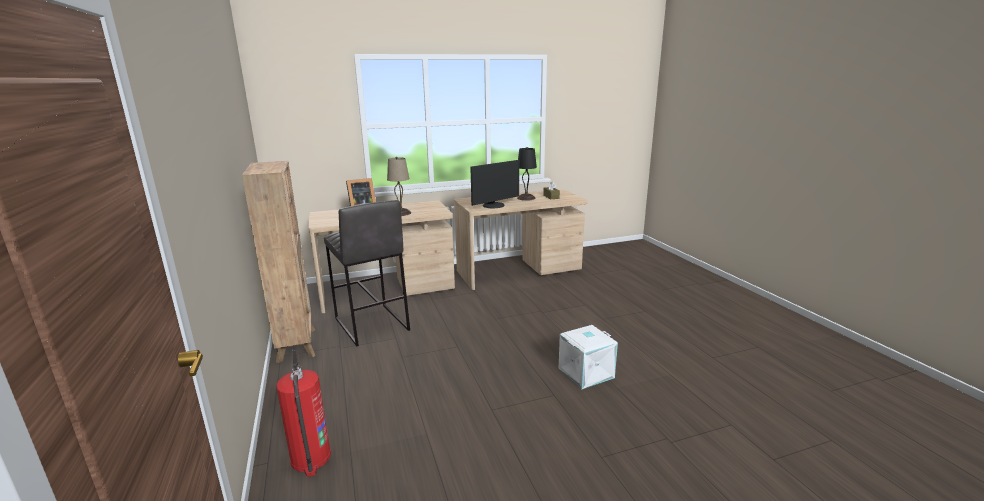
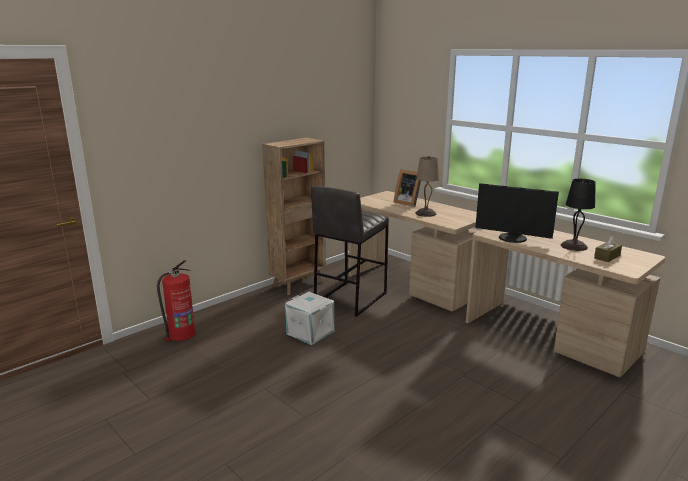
camera: 65 degrees right, 0 degrees up
(585, 372) = (359, 430): white storage box -> white storage box (311, 332)

